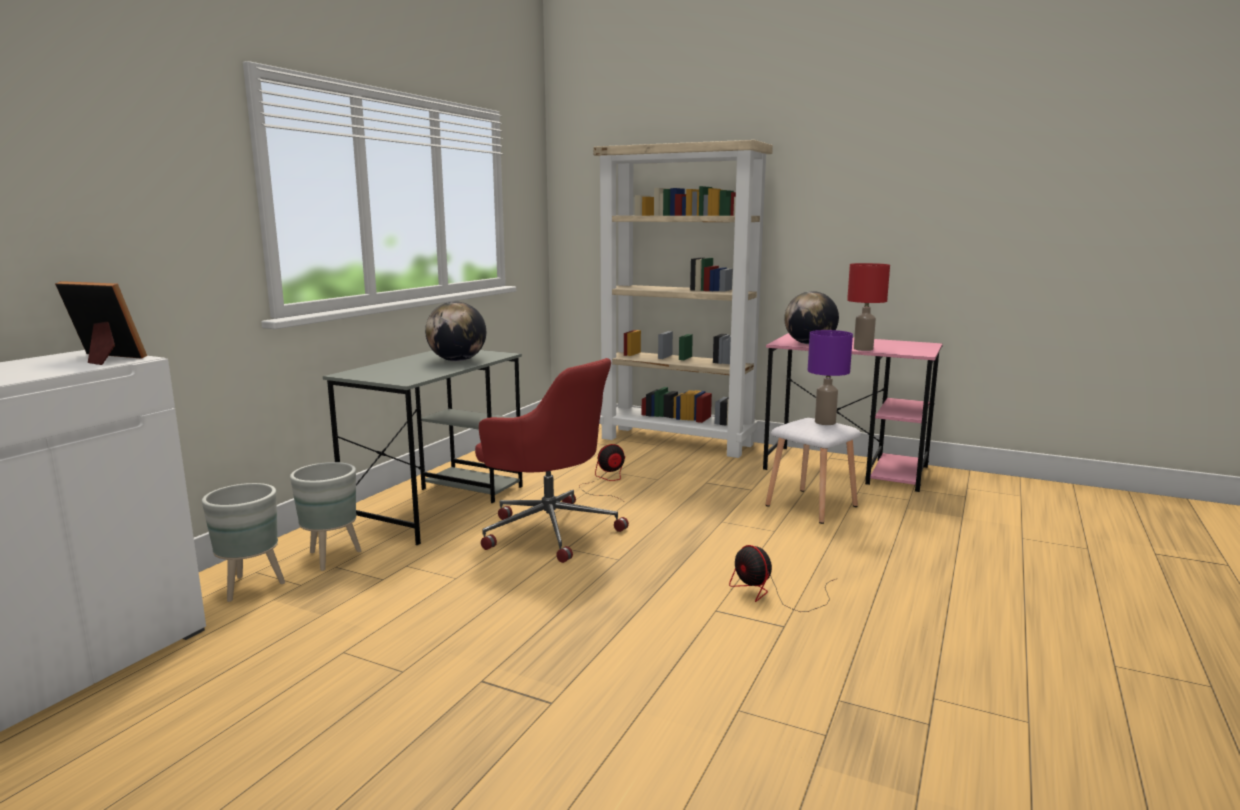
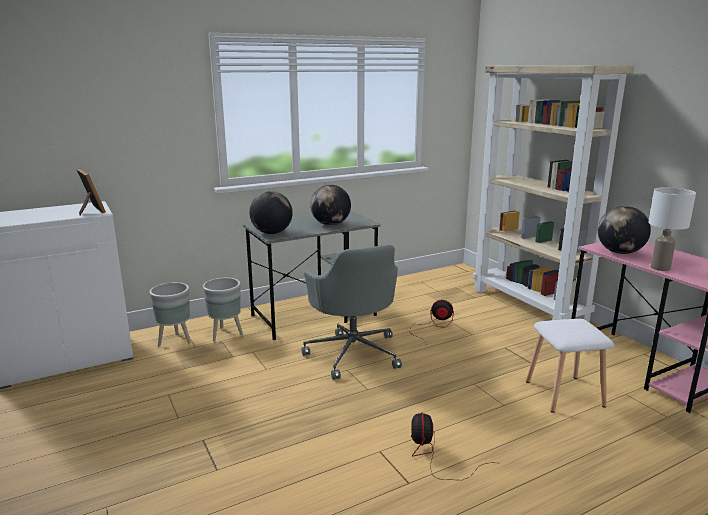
camera: 35 degrees right, 5 degrees up
(392, 377) = (272, 233): none -> globe
(549, 530) = (353, 353): red office chair -> grey office chair
(824, 422) = (583, 327): purple table lamp -> none
(862, 349) = (659, 268): red table lamp -> white table lamp

